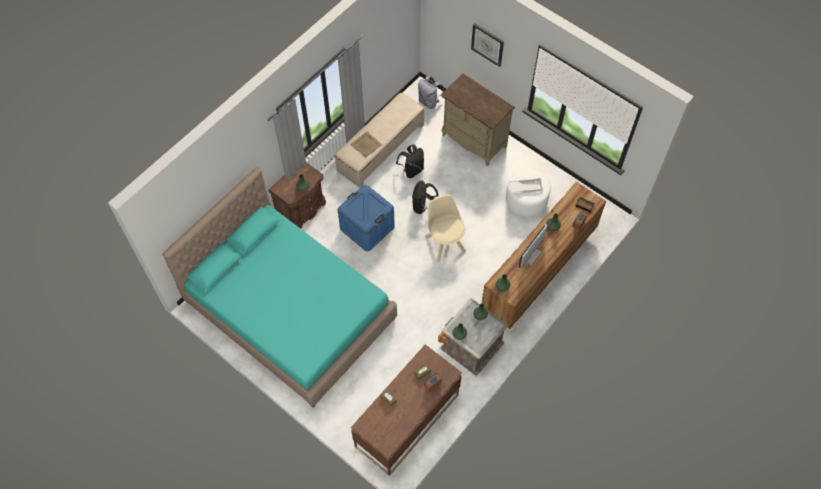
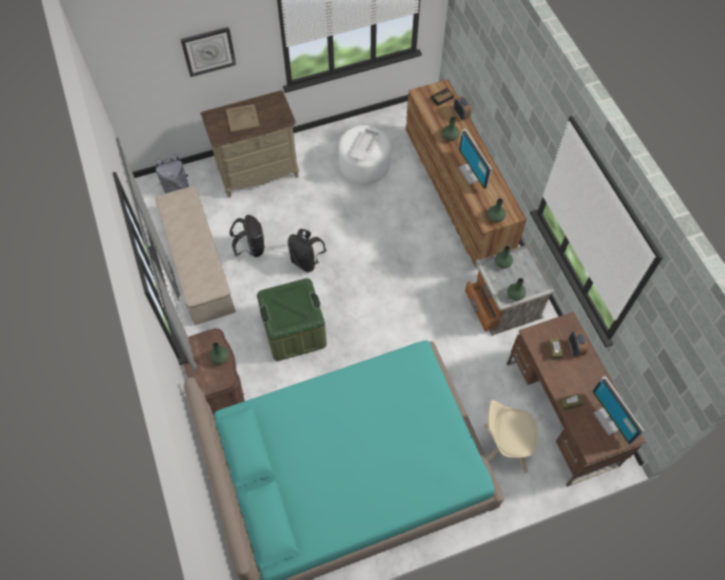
camera: 60 degrees left, 0 degrees up
(366, 144) = (199, 266): beige tray -> beige tray (243, 118)
(367, 228) = (294, 331): blue storage box -> green storage box
(391, 429) = (610, 419): none -> monitor
(445, 242) = (365, 264): beige chair -> beige chair (503, 447)

